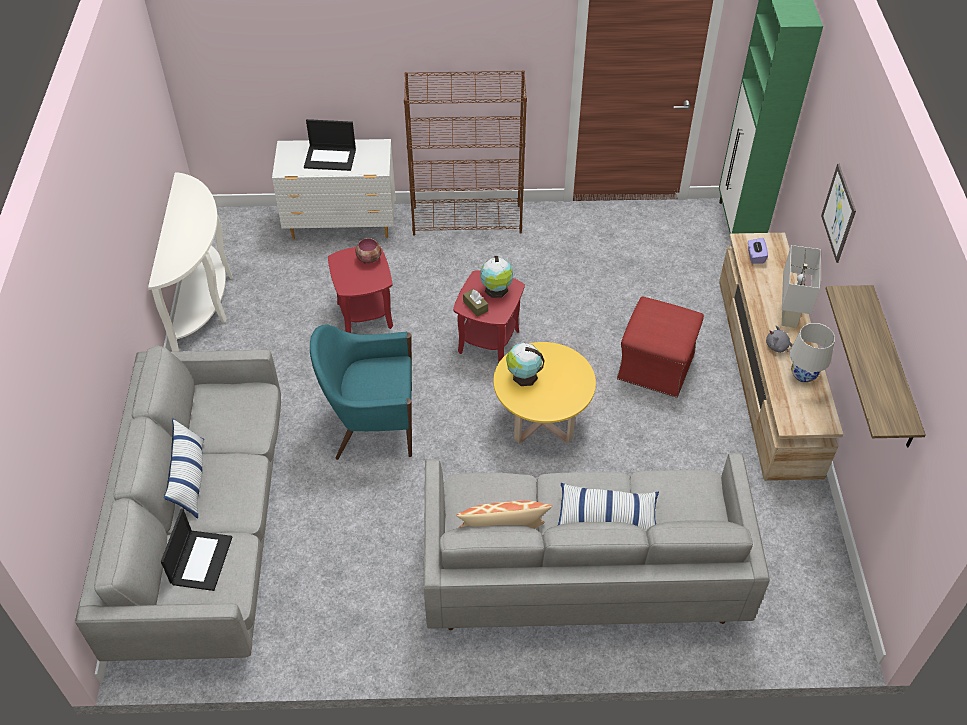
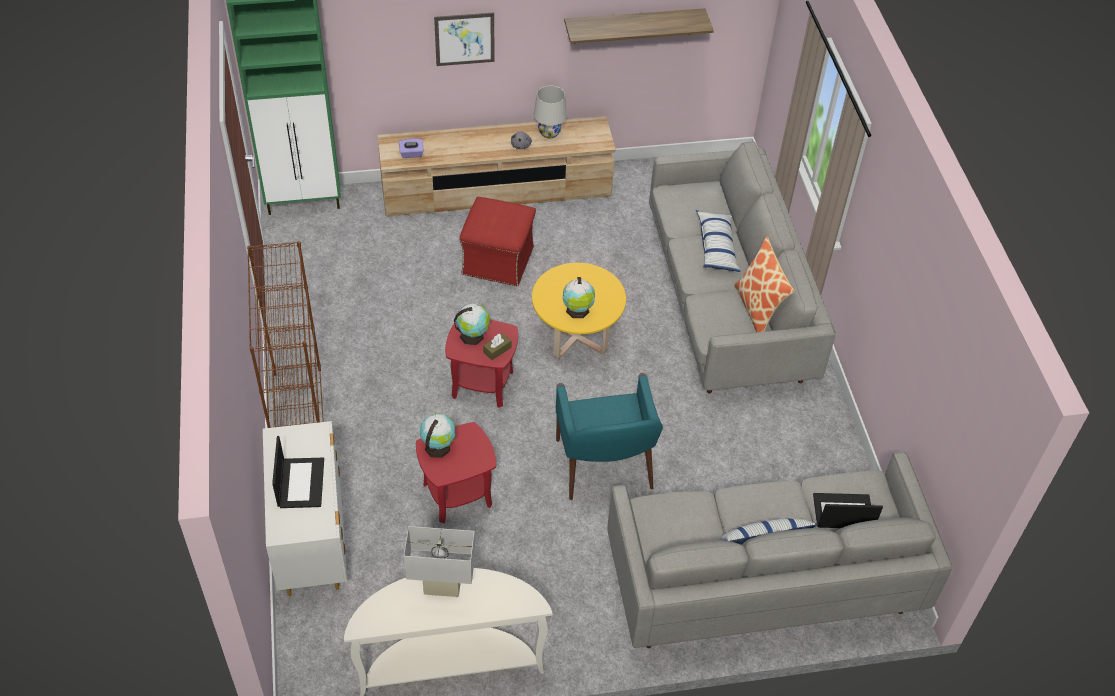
camera: 100 degrees left, 0 degrees up
(369, 259) = (438, 446): bowl -> globe
(789, 316) = (484, 137): white table lamp -> white table lamp (442, 588)

